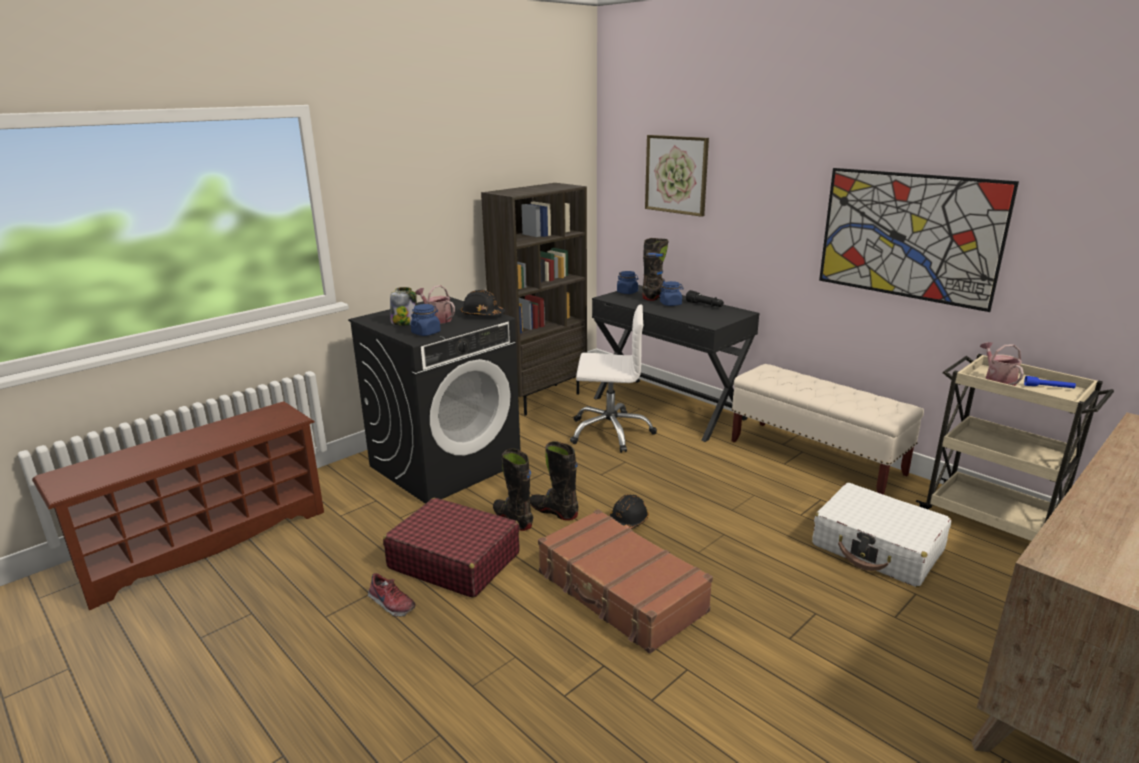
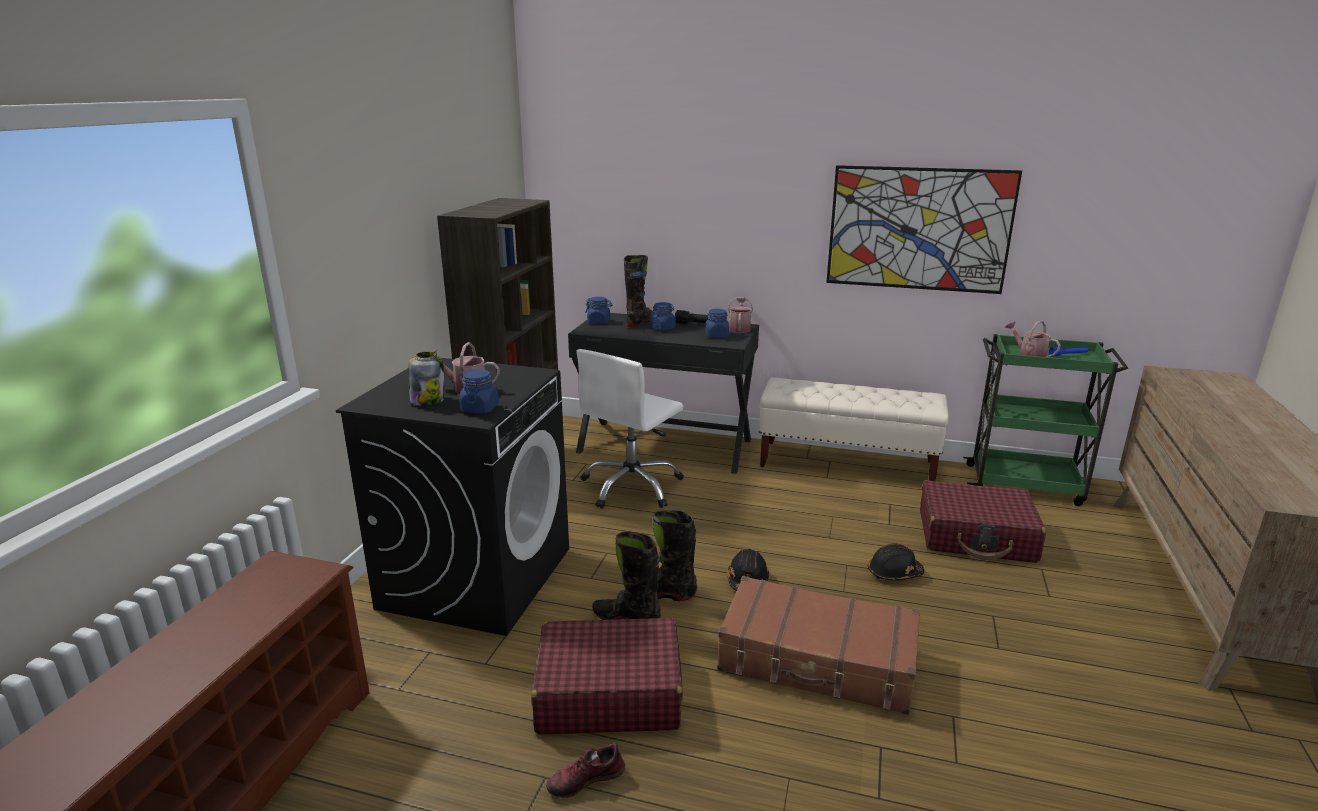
camera: 30 degrees left, 0 degrees up
(390, 604) = (585, 779): shoe -> shoe turned 150 degrees clockwise
(482, 315) = (516, 373): black hard hat -> black hard hat (894, 573)
(610, 432) = (632, 486): white office chair -> white office chair turned 150 degrees clockwise
(676, 174) = (641, 181): picture -> none
(707, 316) = (716, 335): none -> blue jar
(736, 313) = (739, 328): none -> watering can
(877, 548) = (976, 536): white suitcase -> red suitcase
(991, 520) = (1025, 485): beige cart -> green cart

